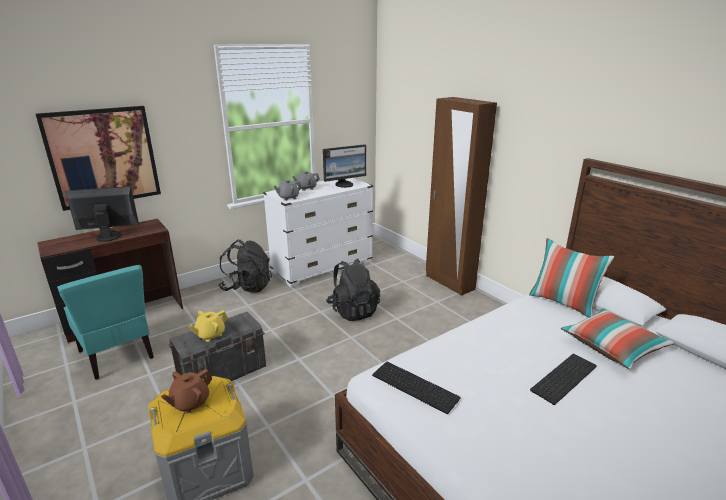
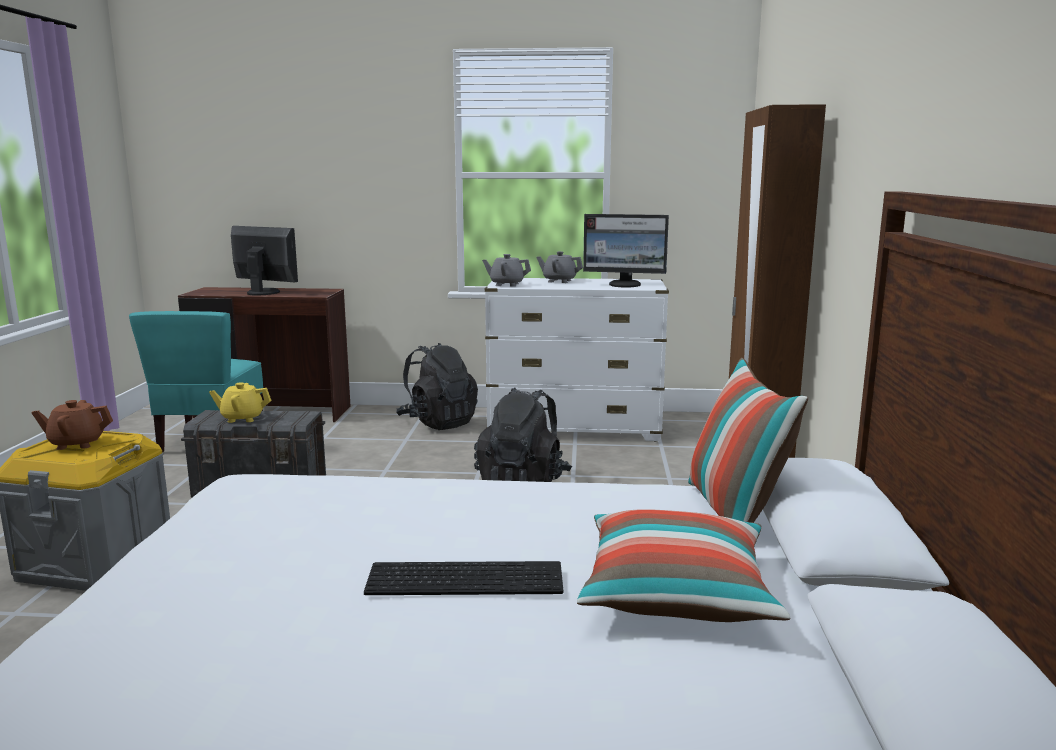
camera: 40 degrees right, 10 degrees down
(103, 157) = (291, 193): picture -> none
(416, 386) = (253, 500): keyboard -> none

